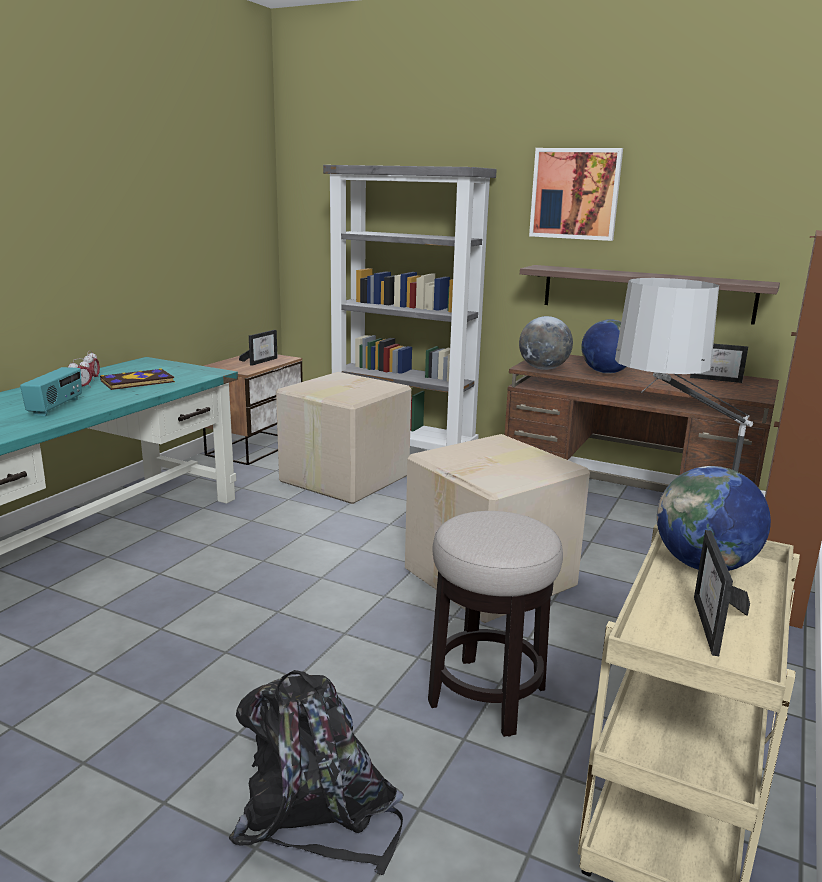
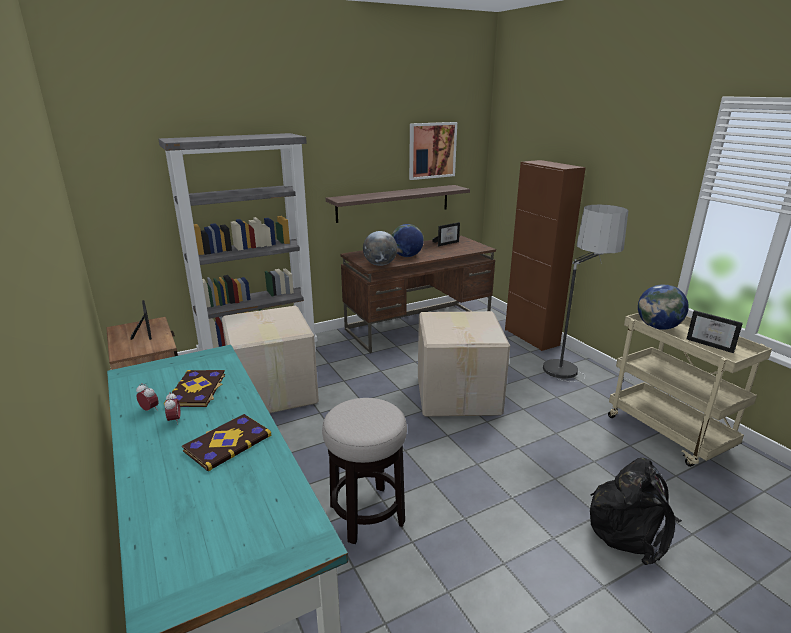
camera: 55 degrees left, 5 degrees up
(56, 407) = (227, 443): radio -> book
(487, 696) = (564, 440): stool -> stool (367, 514)
(575, 194) = (346, 146): picture -> picture (432, 150)

